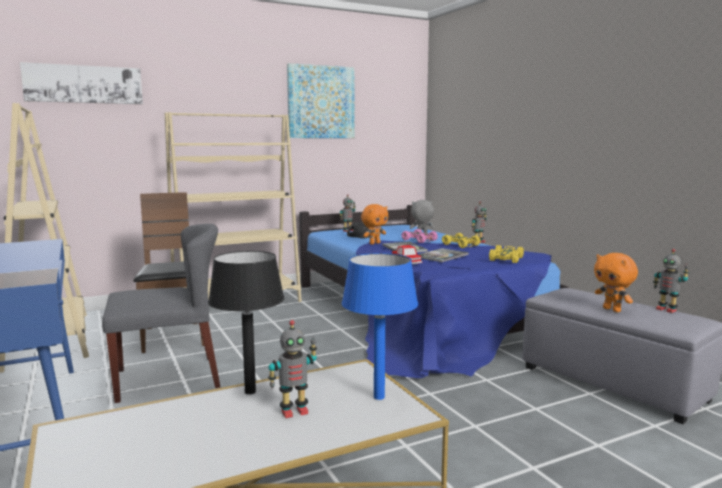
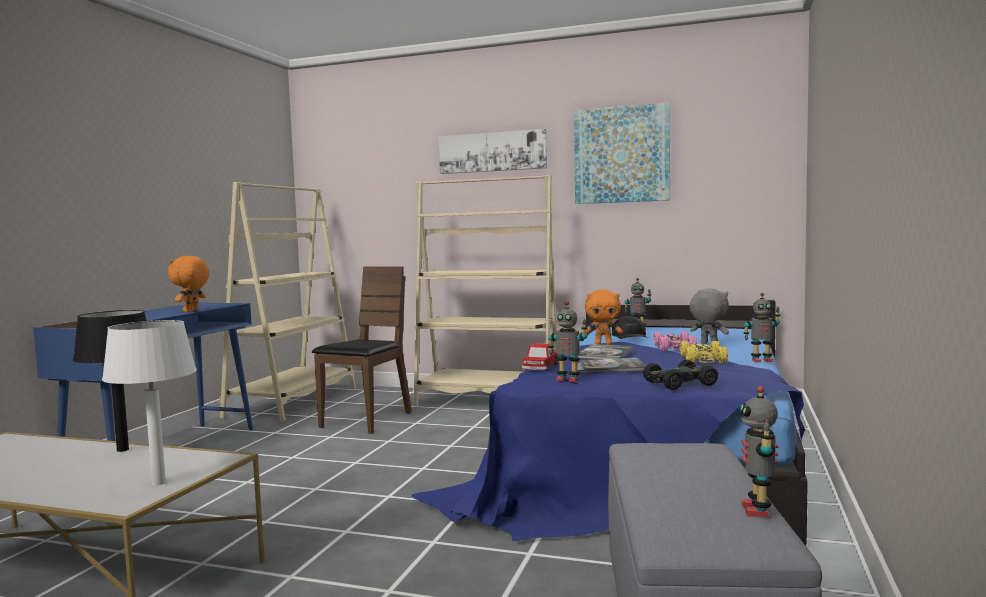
camera: 45 degrees right, 5 degrees down
(84, 84) = (367, 160): picture -> picture (492, 152)
(168, 378) = (287, 452): grey chair -> none
(294, 411) = (92, 471): toy robot -> toy robot (568, 379)
(378, 397) = (158, 483): blue table lamp -> white table lamp
(506, 259) = (681, 383): yellow toy car -> black toy car
(612, 310) = (662, 485): orange plush toy -> orange plush toy (191, 311)

